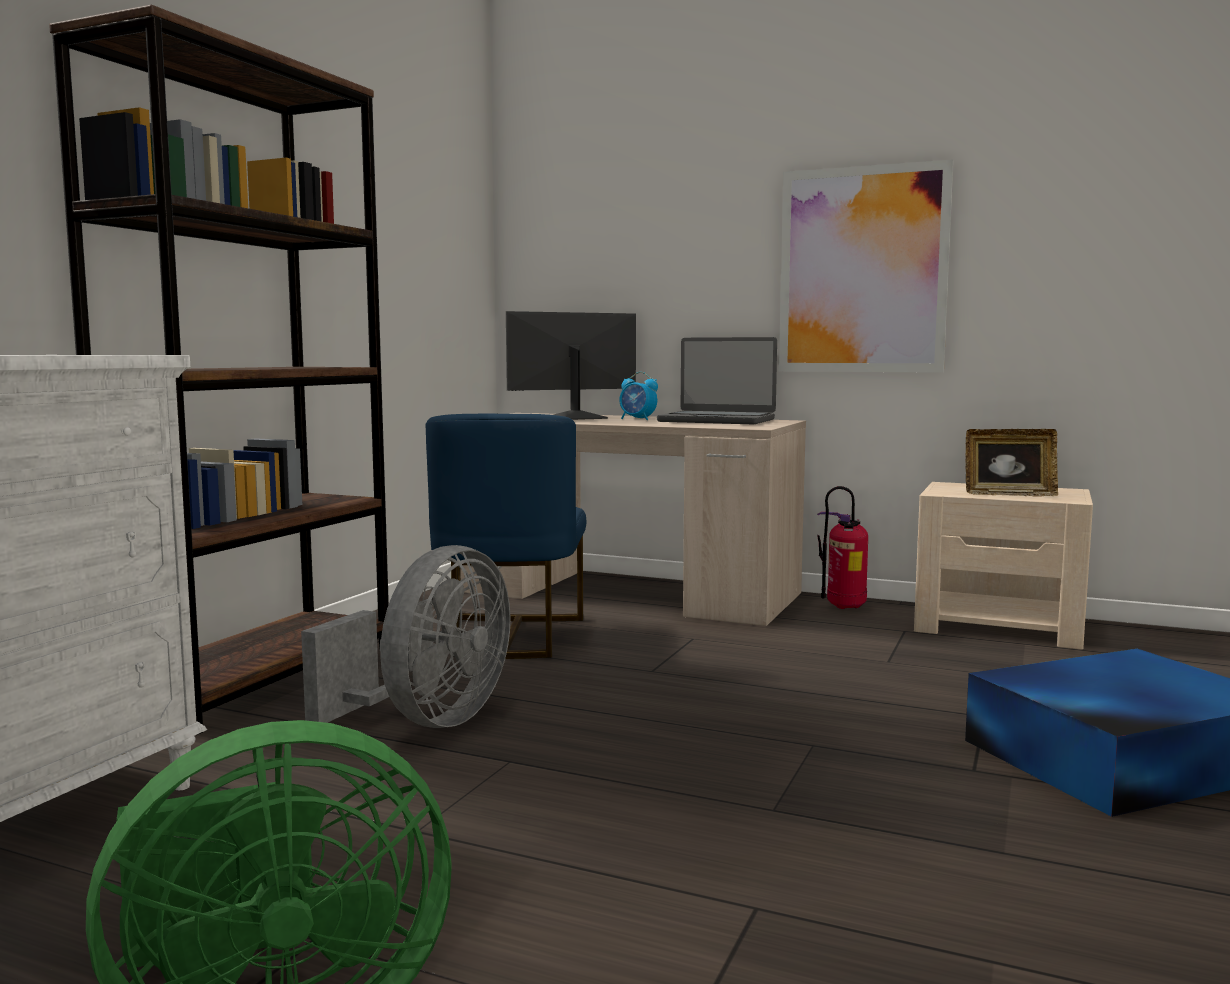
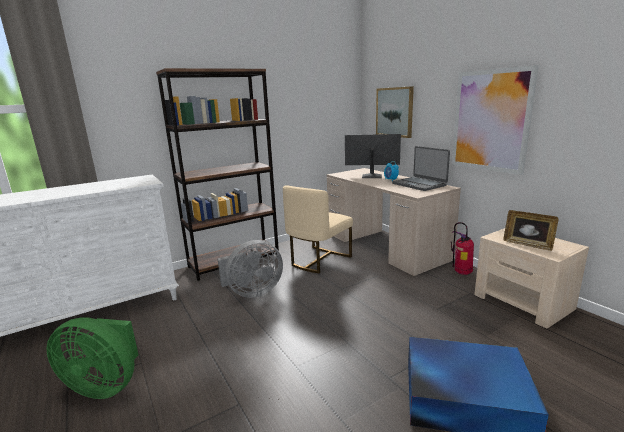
camera: 35 degrees right, 10 degrees up
(510, 637) = (318, 260): blue chair -> beige chair
(608, 265) = (394, 112): none -> picture

